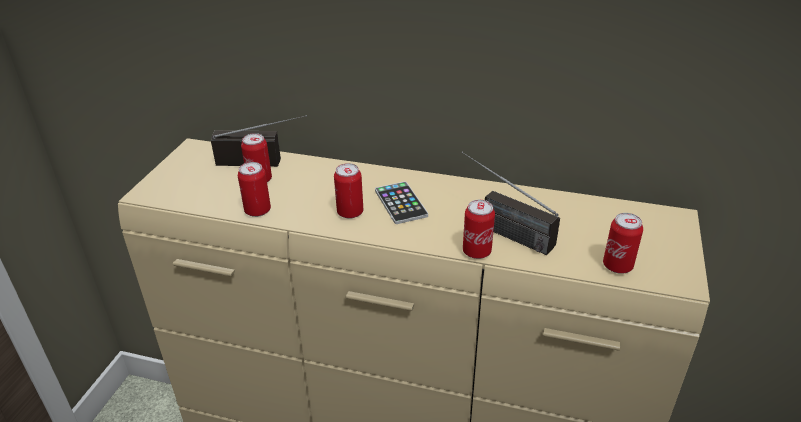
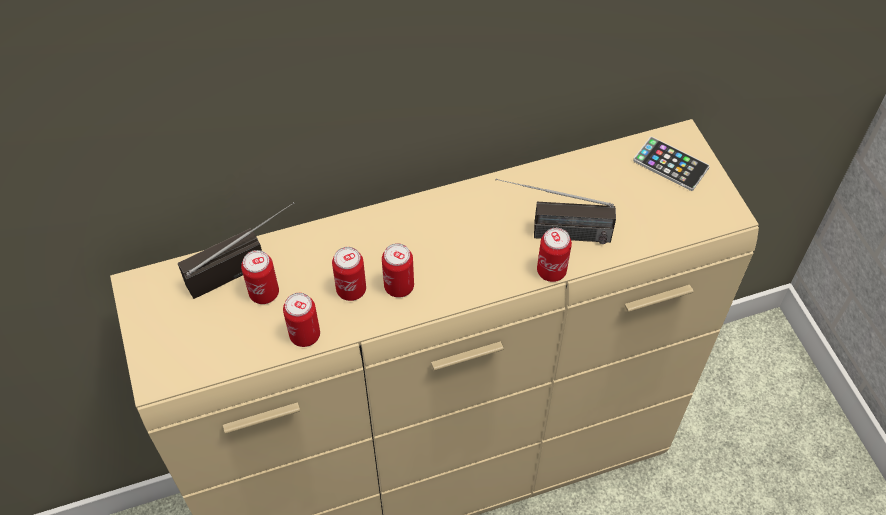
camera: 35 degrees left, 20 degrees up
(400, 203) = (436, 248): phone -> phone (670, 164)
(617, 266) = (672, 223): can -> can (351, 290)

